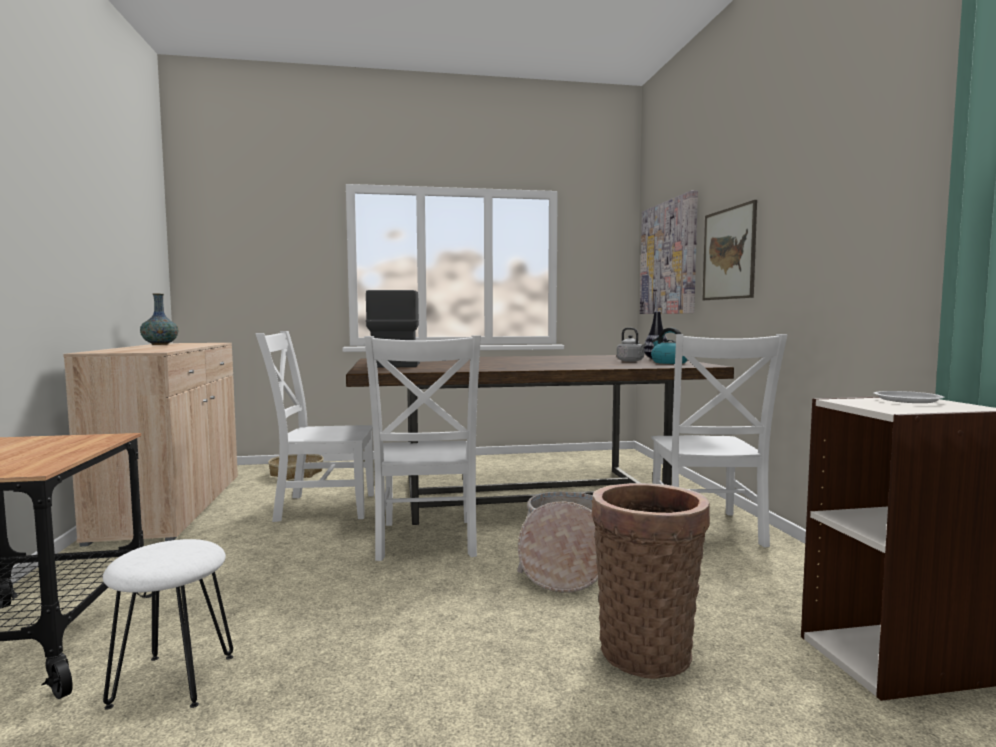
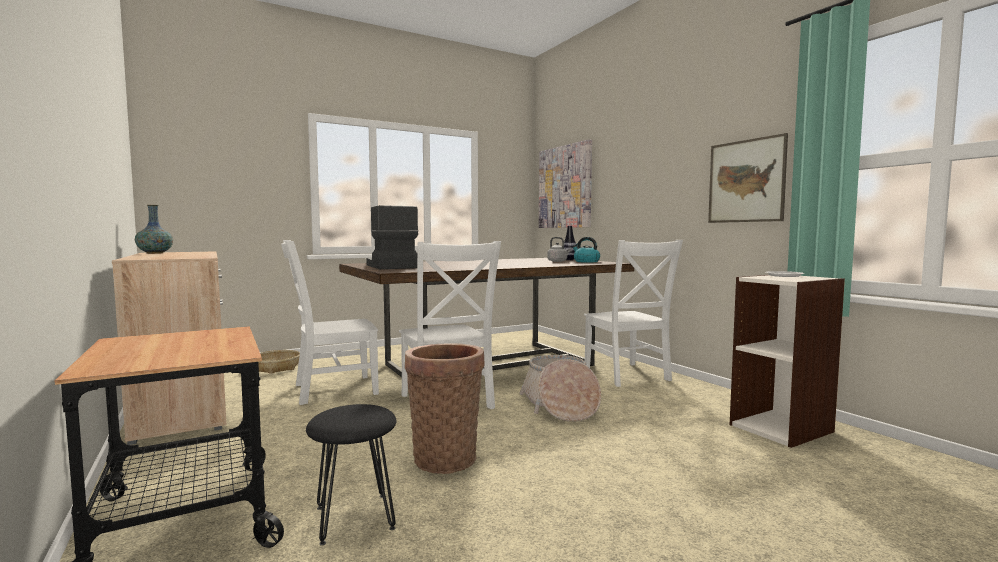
camera: 20 degrees left, 0 degrees up
(174, 680) = (356, 517): white stool -> black stool
(646, 648) = (655, 443): basket -> basket (445, 457)
(729, 254) = (621, 185): picture -> picture (746, 181)

